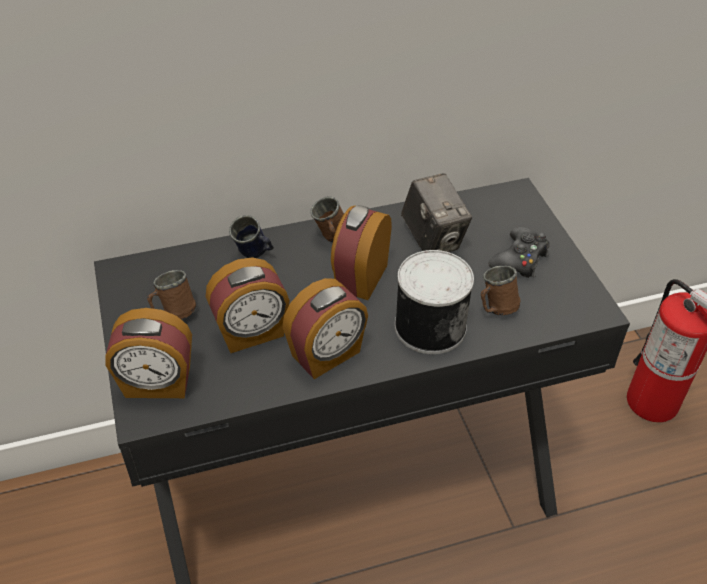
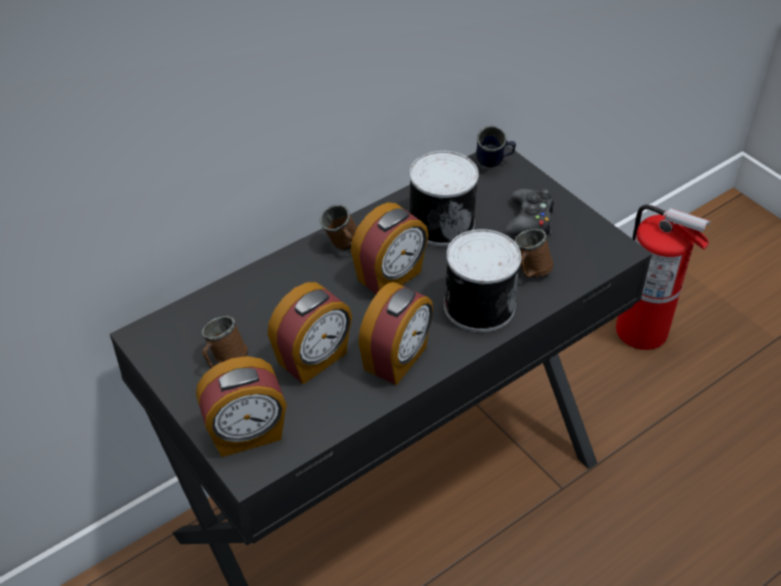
camera: 20 degrees left, 0 degrees up
(255, 255) = (275, 283): blue mug -> blue mug (494, 163)
(360, 277) = (390, 277): alarm clock -> alarm clock turned 135 degrees counterclockwise
(433, 239) = (441, 222): camera -> can

